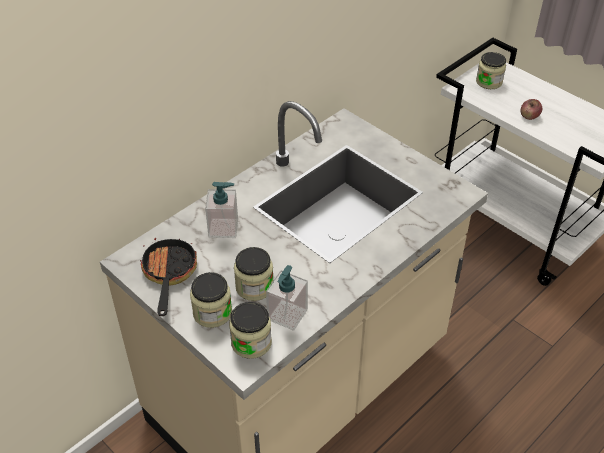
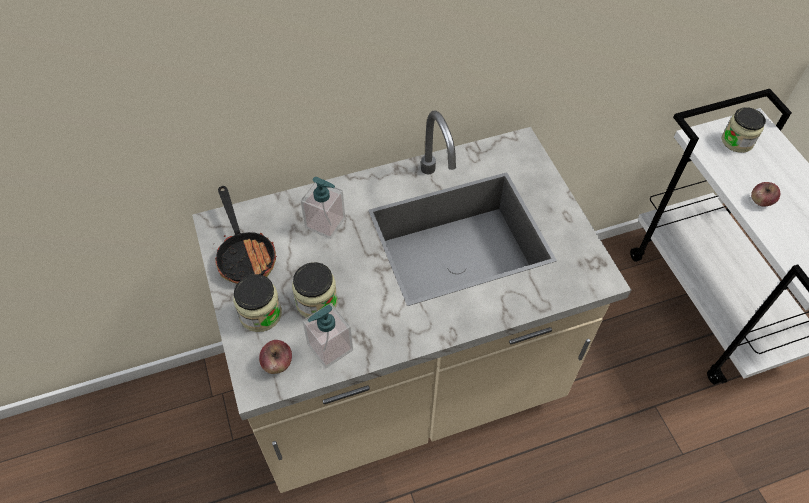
camera: 25 degrees right, 10 degrees up
(169, 274) = (245, 254): frying pan -> frying pan turned 135 degrees clockwise
(251, 342) = (277, 363): jar -> apple

